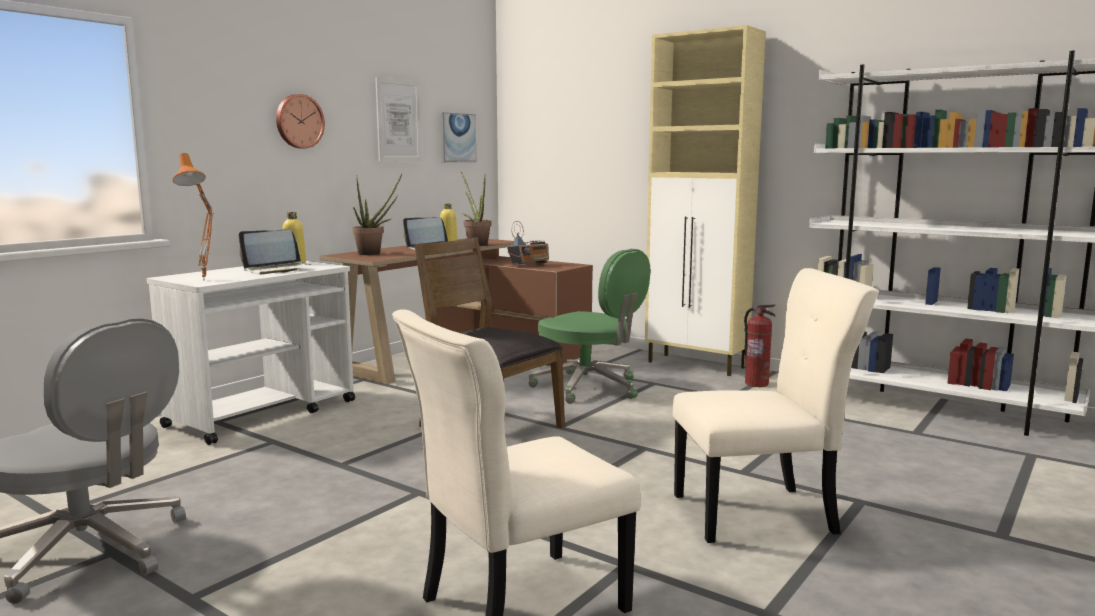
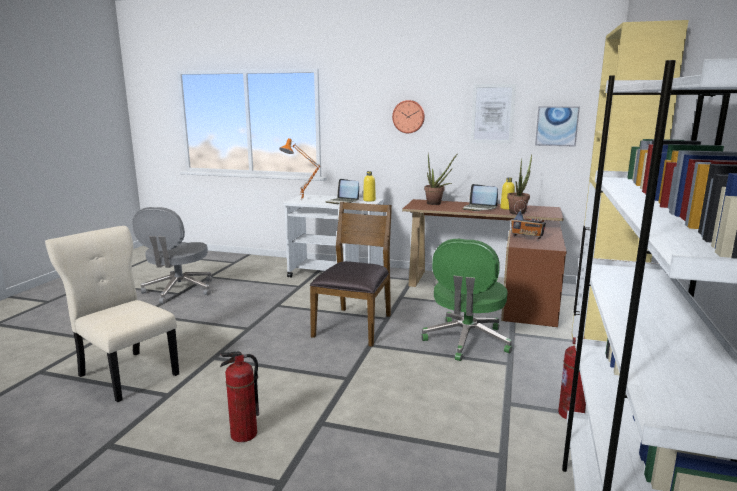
camera: 70 degrees right, 5 degrees up
(760, 514) = (244, 435): beige chair -> fire extinguisher

